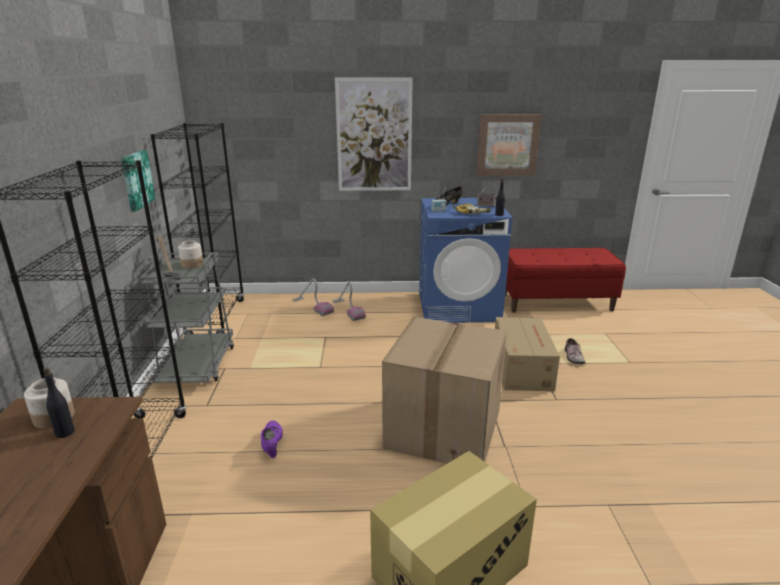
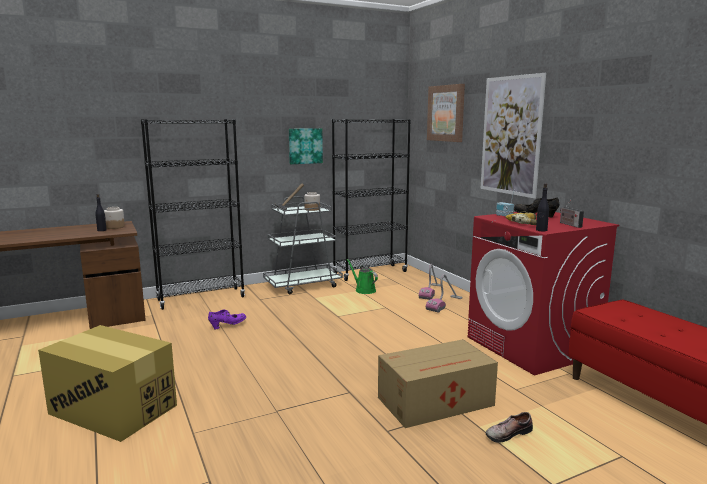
camera: 65 degrees right, 10 degrees down
(264, 335) = (364, 290): none -> green watering can
(442, 427) = (287, 377): cardboard box -> none
(459, 307) = (532, 346): blue washing machine -> red washing machine
(507, 145) = (642, 154): picture -> picture (446, 113)

